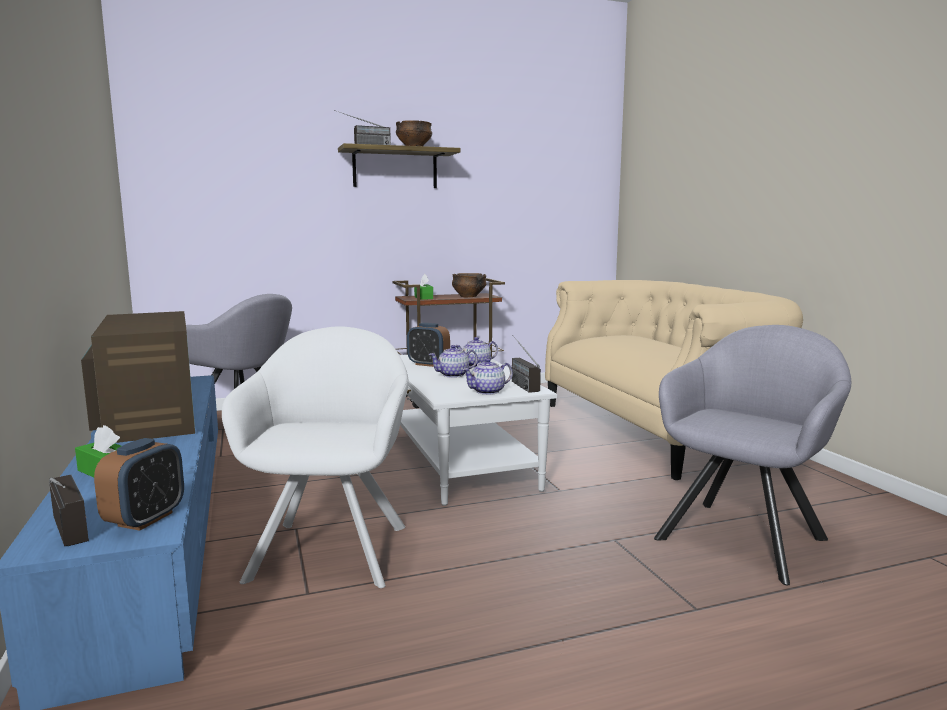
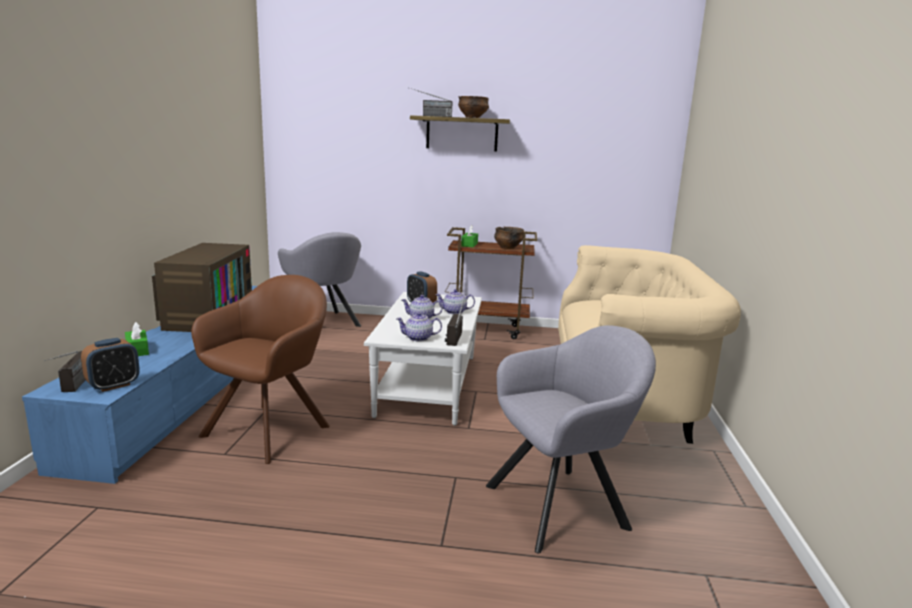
camera: 25 degrees right, 5 degrees up
(333, 547) = (271, 428): white armchair -> brown armchair

